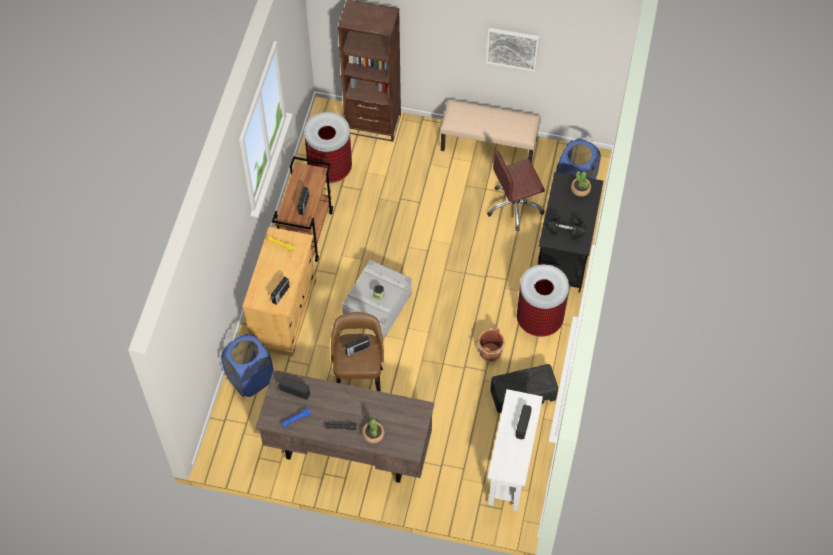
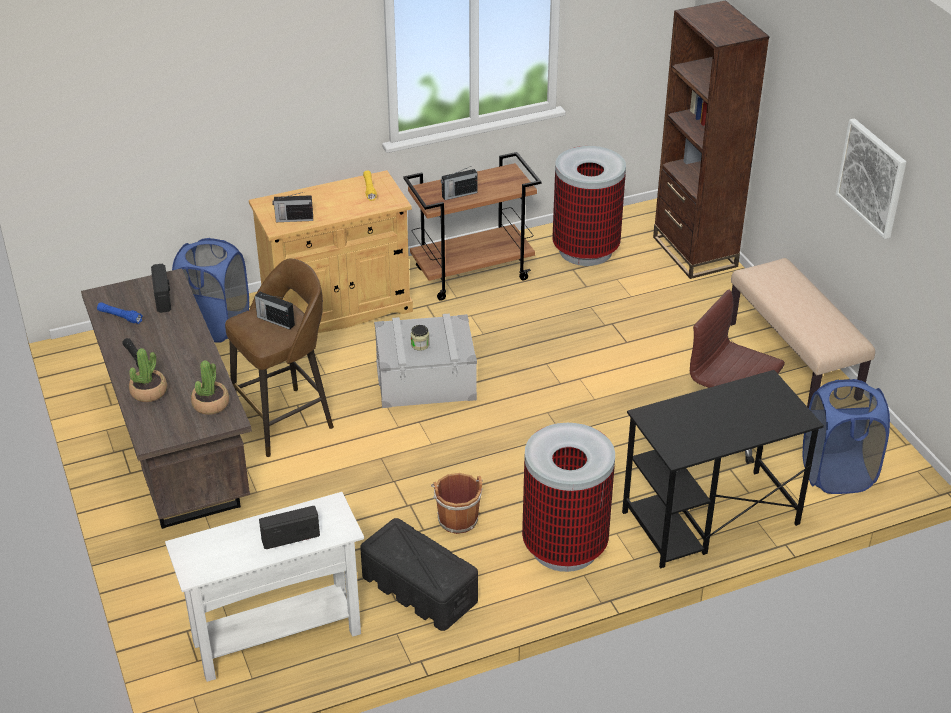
camera: 55 degrees right, 20 degrees down
(564, 231) = (684, 425): black dumbbell -> none
(580, 189) = (776, 408): potted plant -> potted plant (210, 404)

